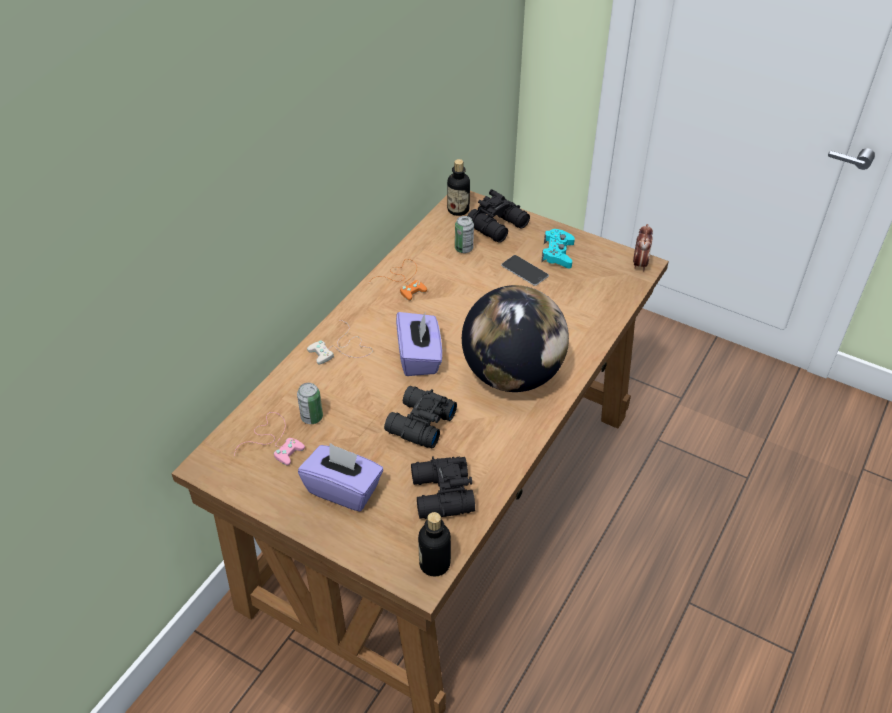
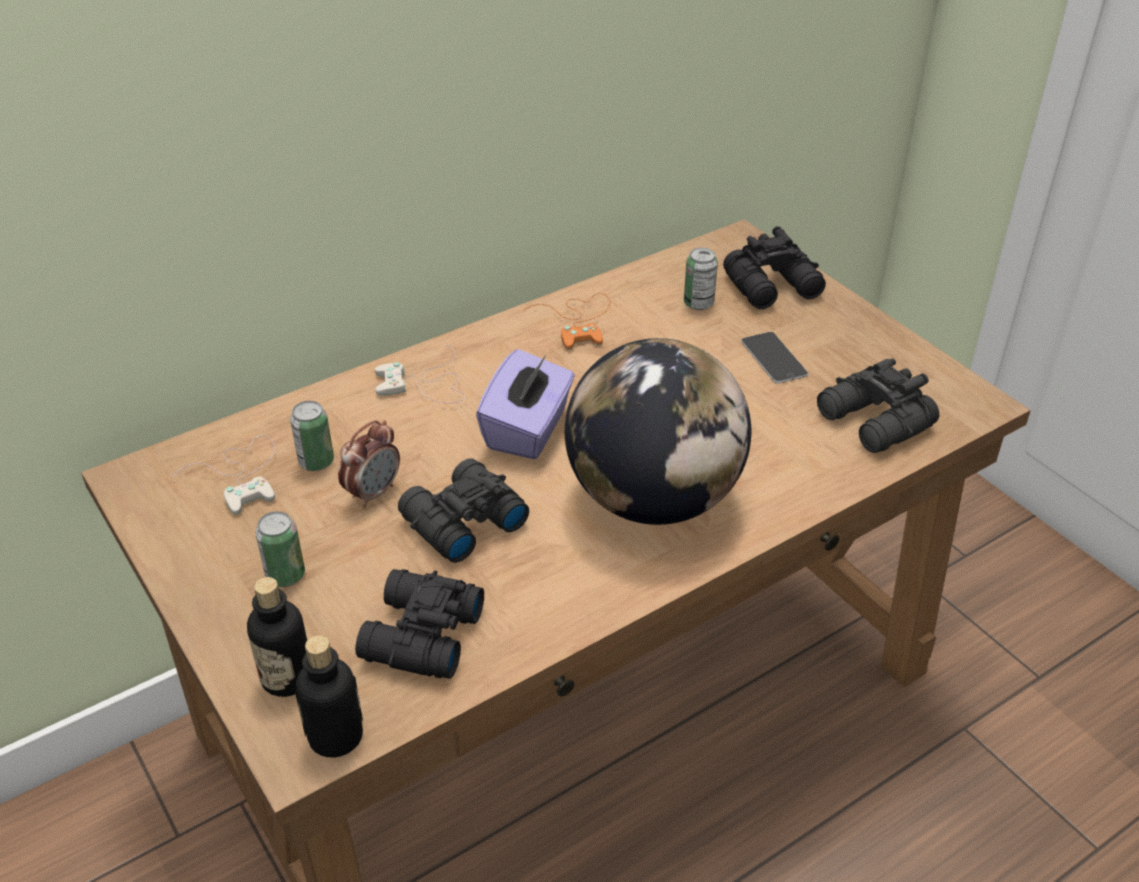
camera: 25 degrees right, 5 degrees down
(273, 440) = (242, 475): pink game controller -> white game controller
(343, 489) = (285, 575): purple tissue box -> can
(458, 210) = (725, 251): bottle -> bottle (287, 678)
(557, 253) = (843, 349): turquoise game controller -> none
(597, 293) = (874, 423): none -> black binoculars
(640, 264) = (975, 400): alarm clock -> alarm clock (373, 493)

